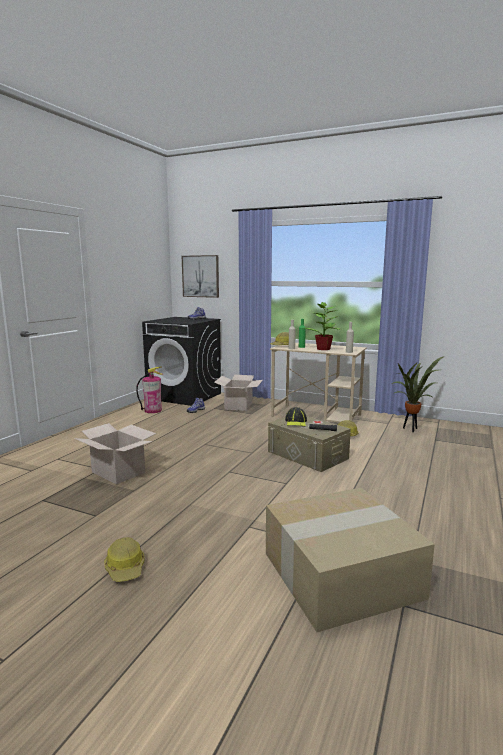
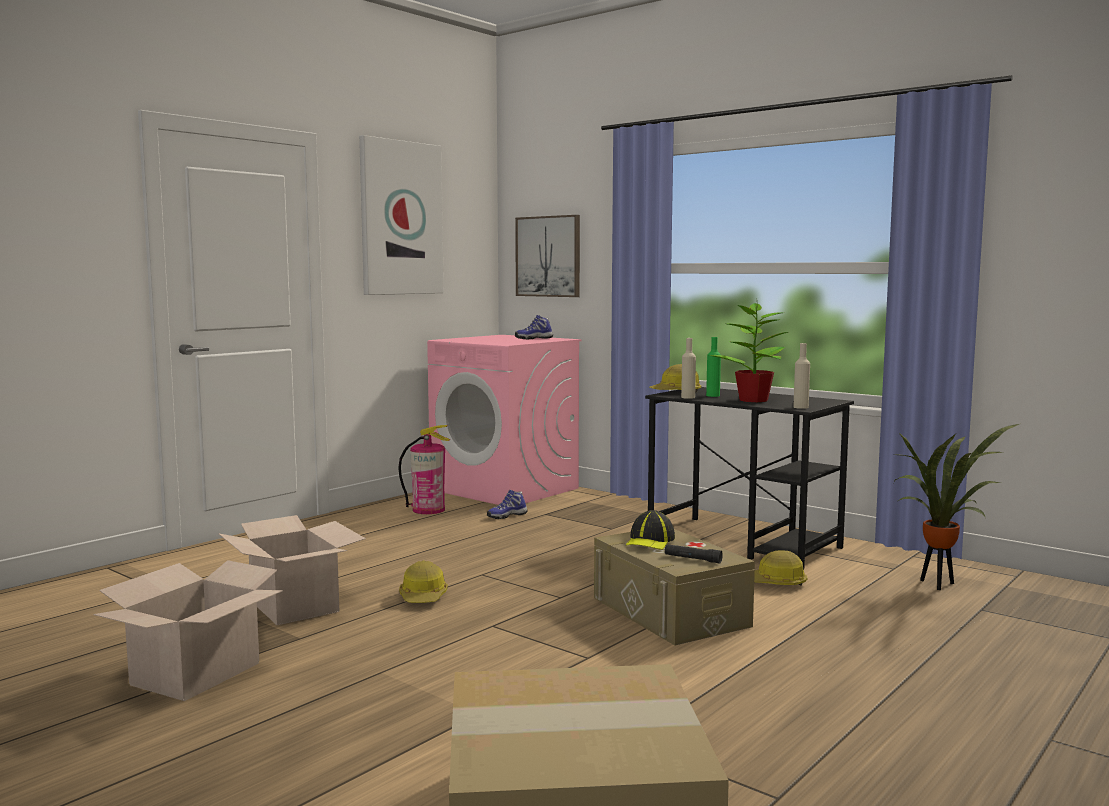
camera: 15 degrees right, 5 degrees down
(126, 256) = (400, 218): none -> picture
(126, 568) = (196, 760): hard hat -> hard hat (423, 597)
(185, 396) = (506, 489): black washing machine -> pink washing machine
(238, 406) = (596, 513): cardboard box -> cardboard box (195, 673)
(317, 416) = (744, 542): beige desk -> black desk

